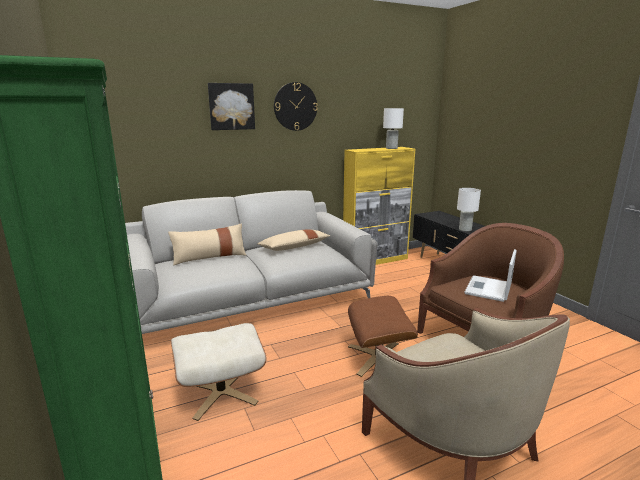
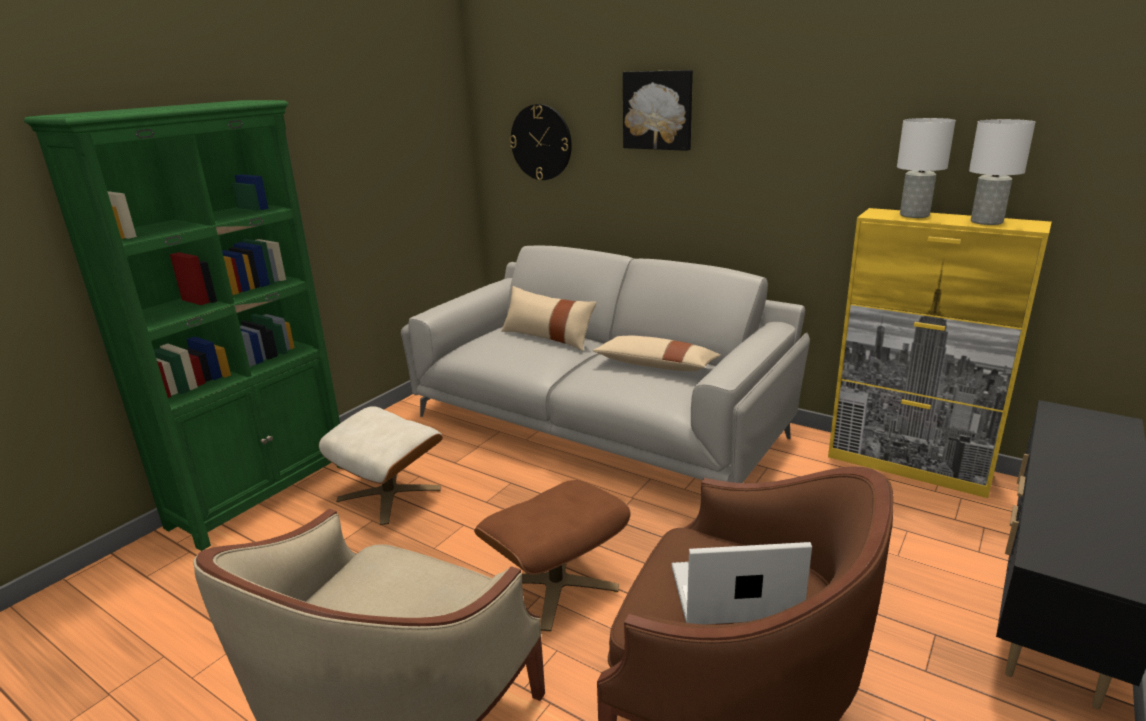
camera: 60 degrees right, 5 degrees up
(295, 106) = (771, 111): wall clock -> wall clock (541, 142)
(465, 229) = (1051, 483): white table lamp -> white table lamp (915, 215)

